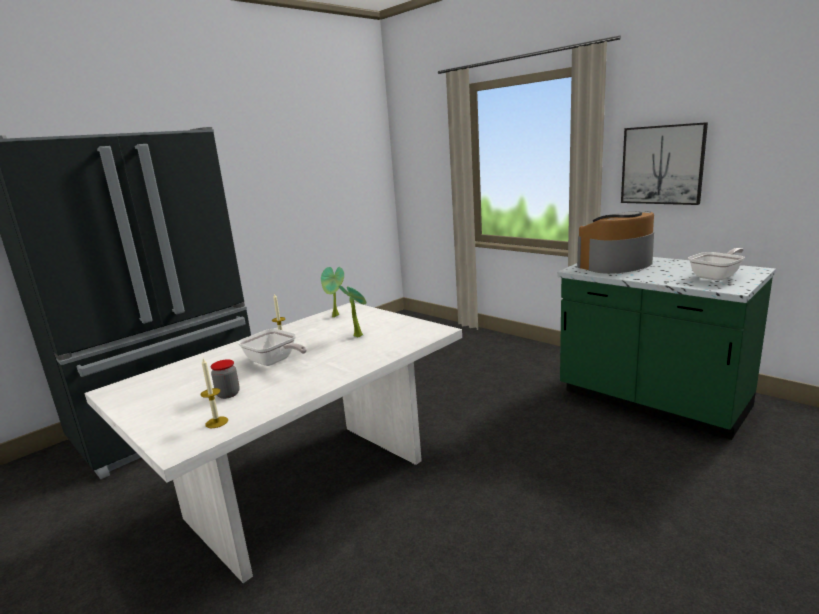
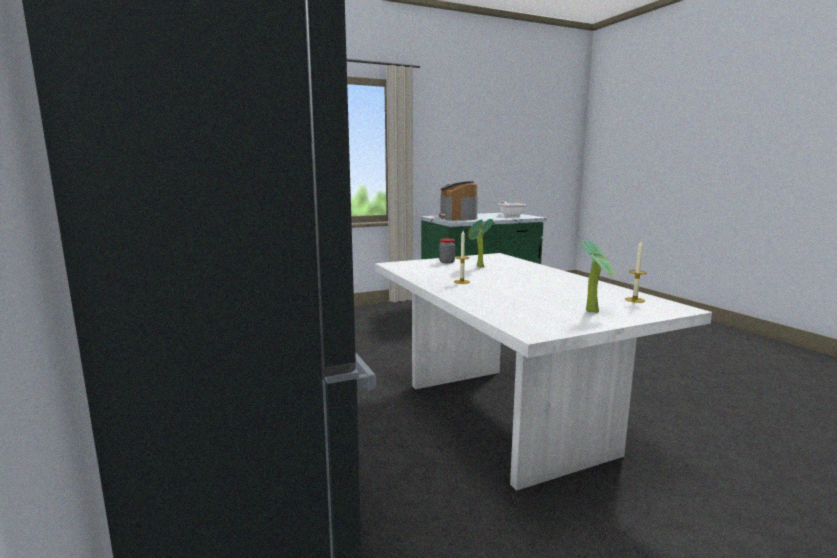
camera: 70 degrees left, 5 degrees down
(228, 394) = (579, 297): jar -> jar (447, 262)
(274, 362) = (514, 285): frying pan -> none
(336, 316) = (413, 268): potted plant -> potted plant (594, 311)
(662, 165) = (440, 156): picture -> none

